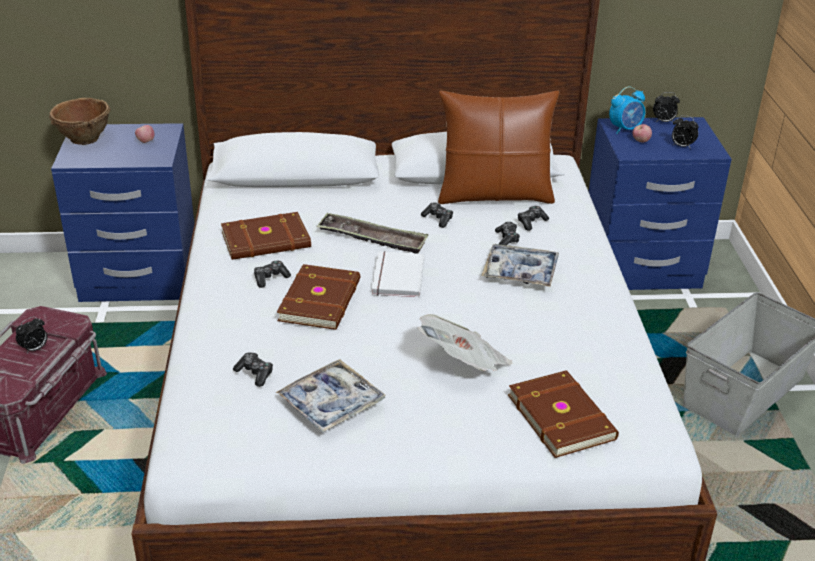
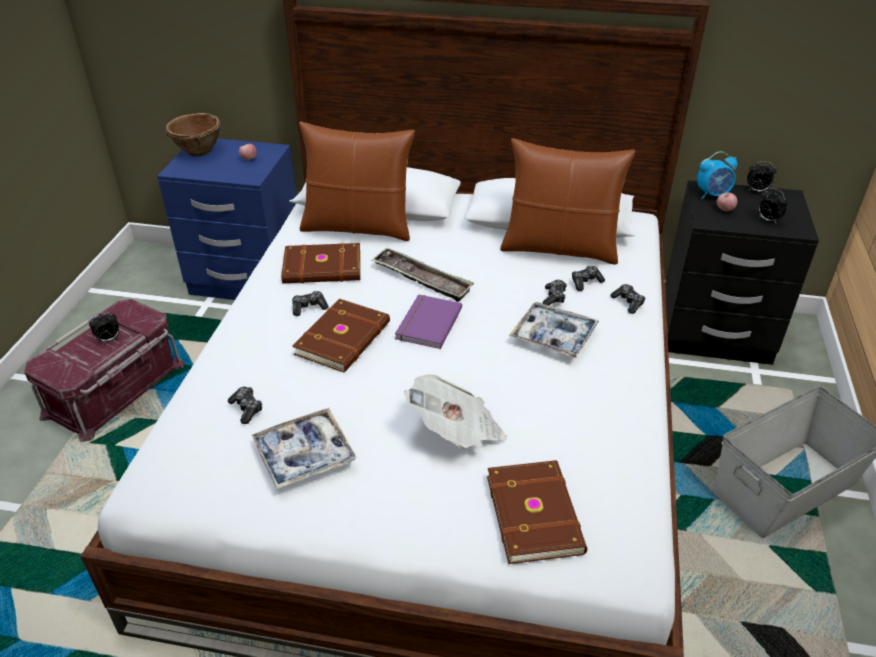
camera: 15 degrees right, 5 degrees up
(285, 198) = (358, 227): none -> brown pillow
(395, 277) = (426, 323): white book -> purple book
(438, 219) = (493, 266): game controller -> game controller (628, 302)
(640, 268) = (714, 333): blue nightstand -> black nightstand

